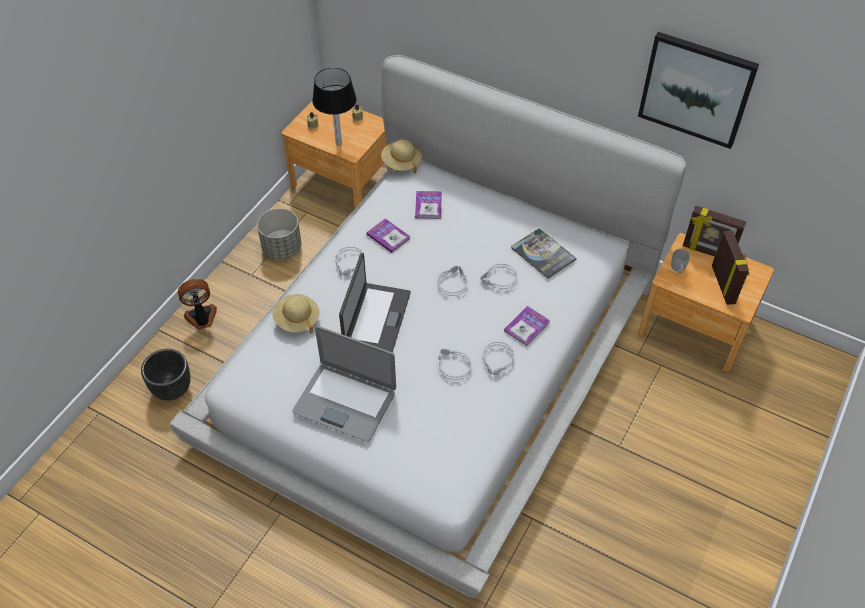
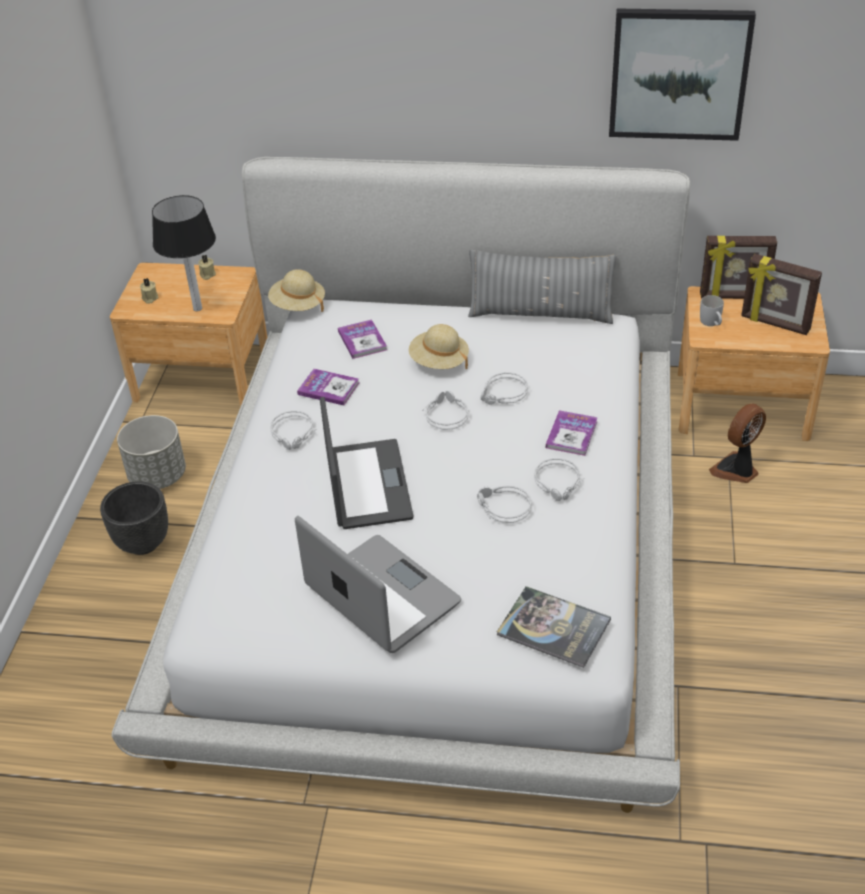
camera: 20 degrees left, 10 degrees down
(173, 389) = (81, 701): black planter -> black planter (143, 543)
(201, 318) = (81, 596): fan -> fan (736, 470)
(297, 320) = (256, 521): beige hat -> beige hat (439, 362)
(345, 401) = (381, 596): laptop -> laptop turned 135 degrees counterclockwise
(543, 254) = (542, 351): book -> book (553, 627)
(560, 222) = (540, 314): none -> grey pillow
(724, 285) = (775, 324): picture frame -> picture frame turned 150 degrees clockwise

